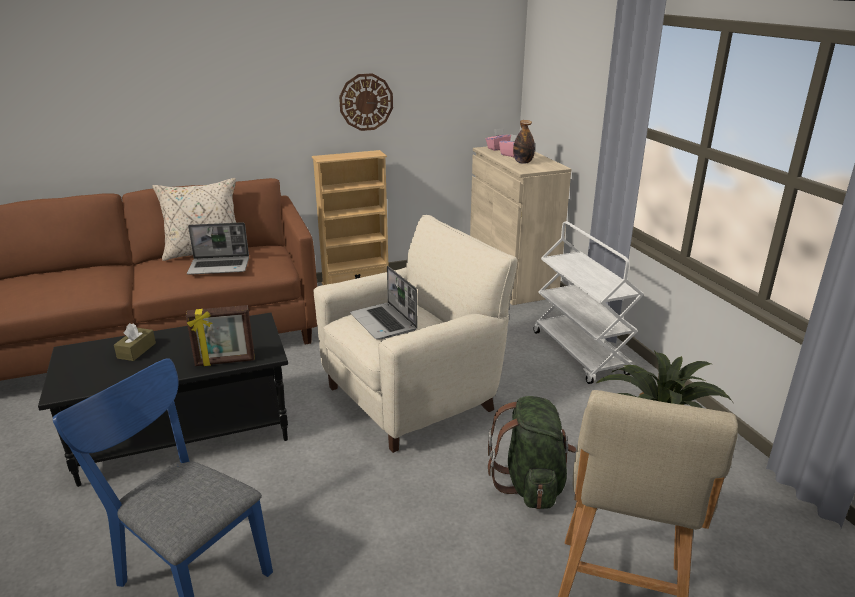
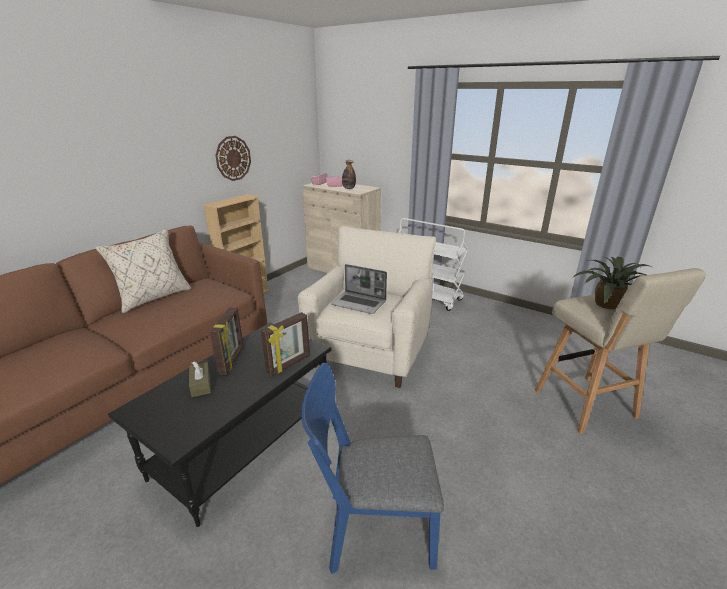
camera: 35 degrees left, 0 degrees up
(187, 338) = (232, 360): none -> picture frame
(220, 266) = (186, 303): laptop -> none
(531, 483) = (486, 371): green backpack -> none

